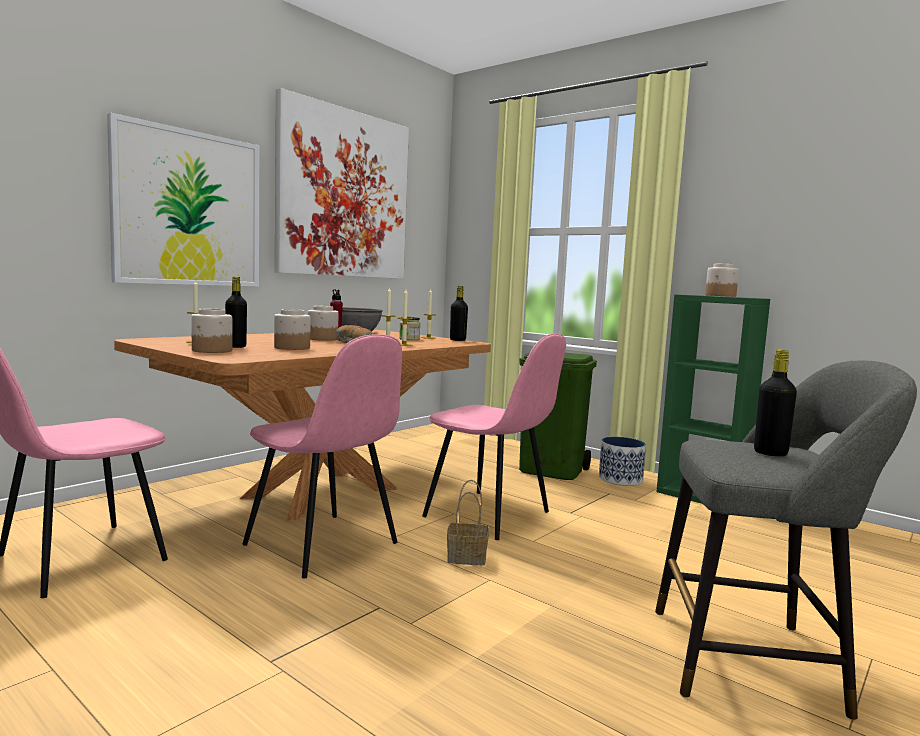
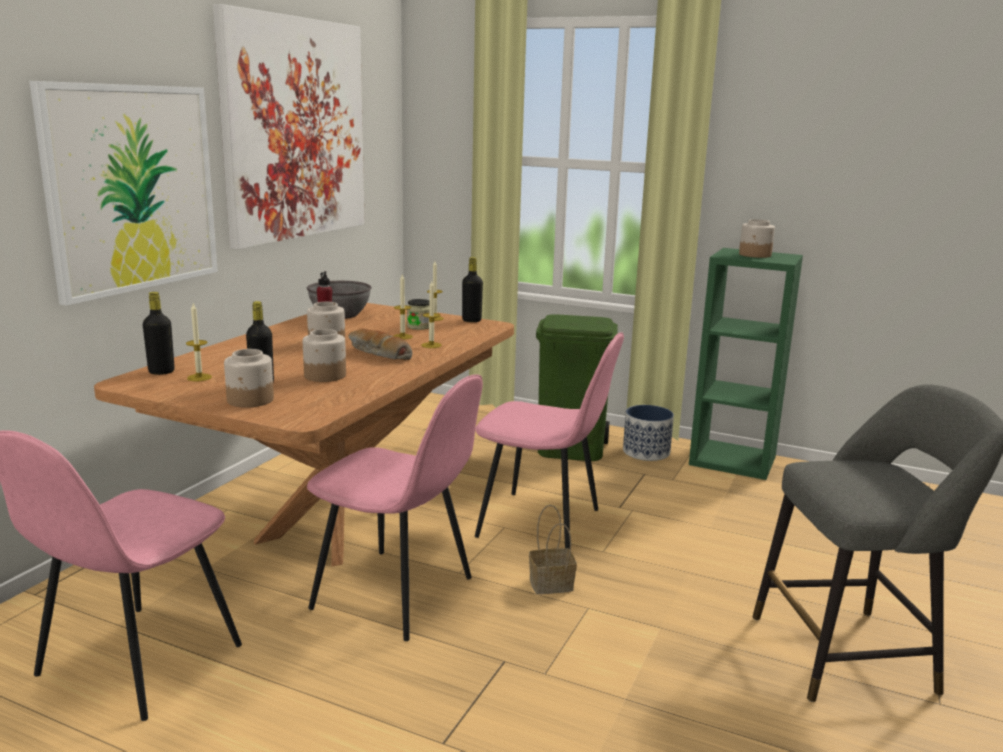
camera: 15 degrees left, 10 degrees up
(770, 453) = (875, 481): black bottle -> black bottle (161, 372)

